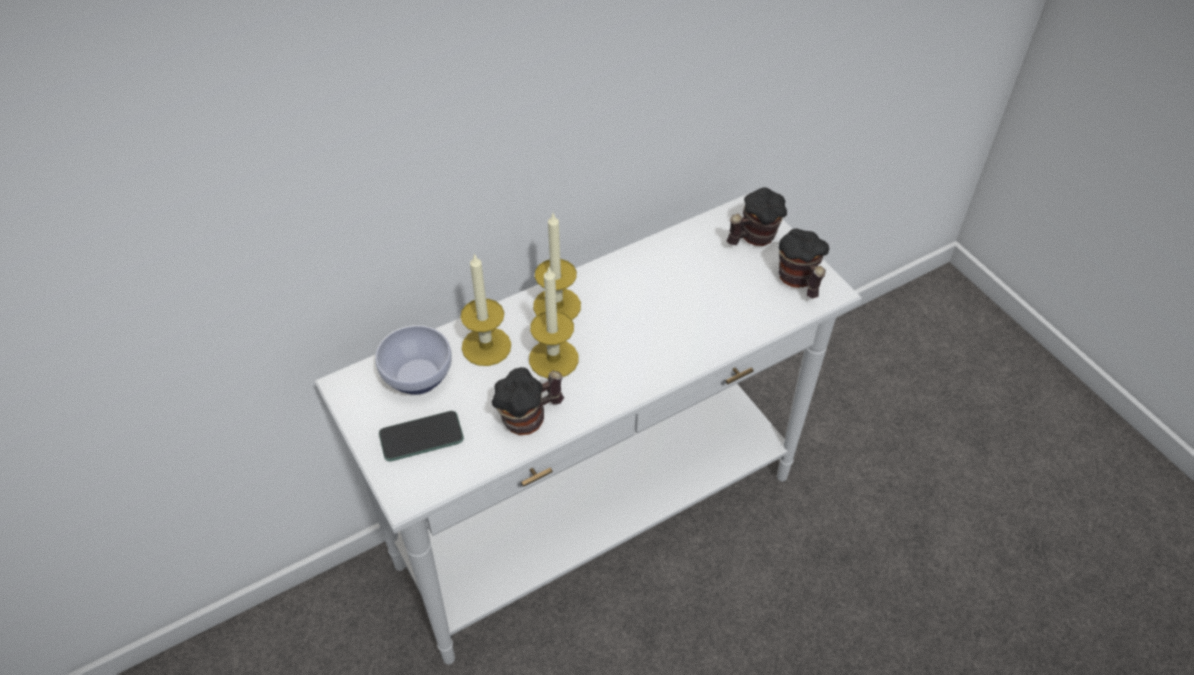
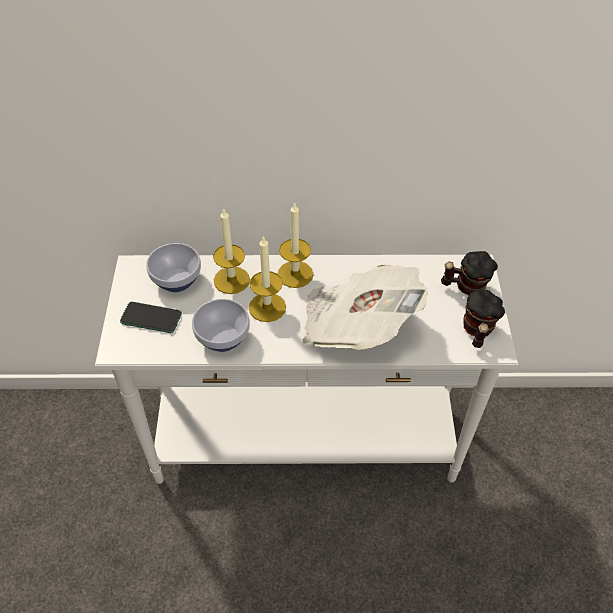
camera: 30 degrees right, 0 degrees up
(530, 417) = (224, 337): mug -> bowl
(670, 333) = (356, 325): none -> newspaper

